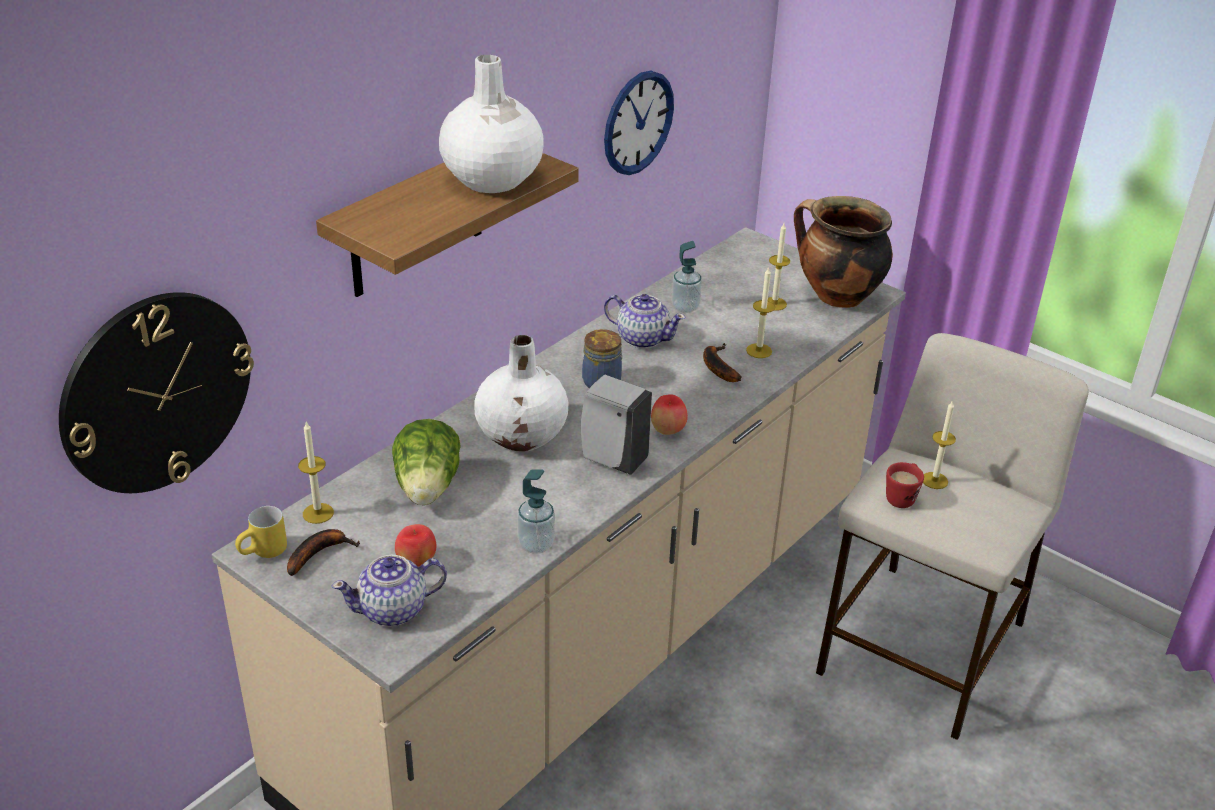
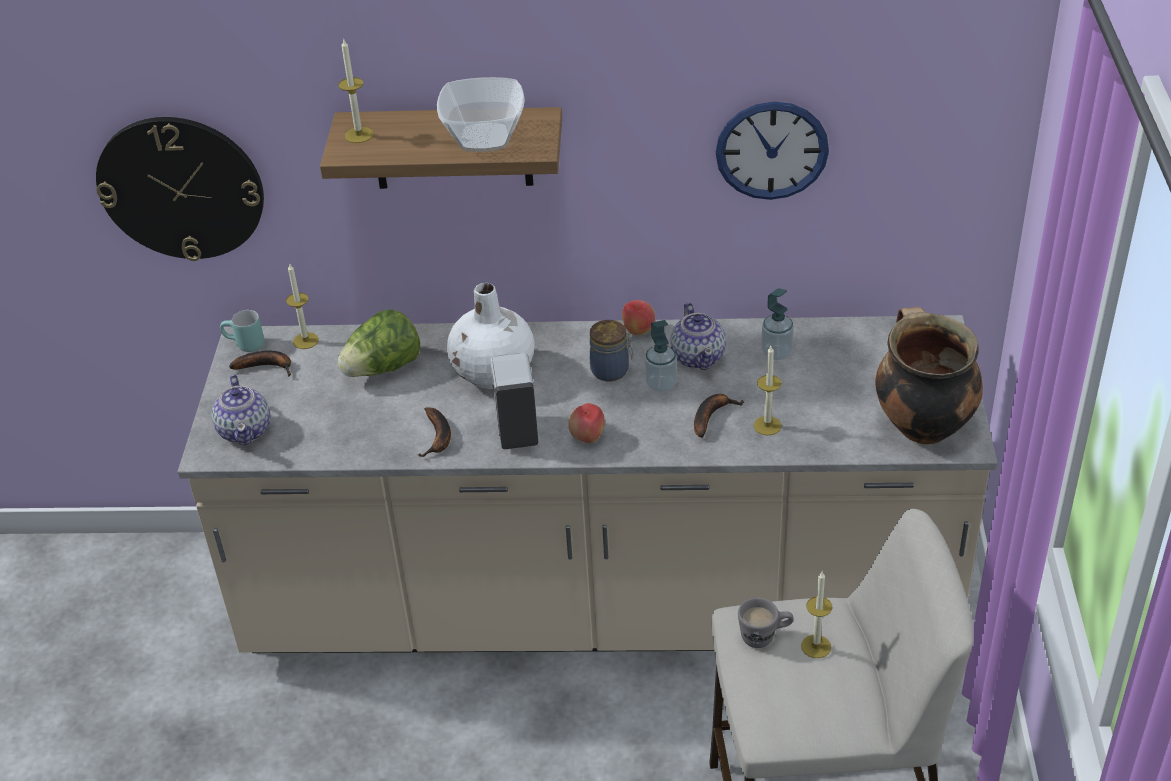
camera: 55 degrees right, 5 degrees up
(264, 553) = (244, 346): yellow mug -> turquoise mug
(393, 610) = (245, 430): teapot -> teapot turned 135 degrees counterclockwise
(417, 562) = (302, 411): apple -> apple (638, 331)
(492, 180) = (483, 139): white vase -> bowl
(536, 544) = (377, 451): soap dispenser -> soap dispenser (661, 384)
(564, 503) = (438, 437): none -> banana
(774, 304) = (855, 396): candle -> candle (359, 135)
(902, 497) = (765, 637): red mug -> grey mug

